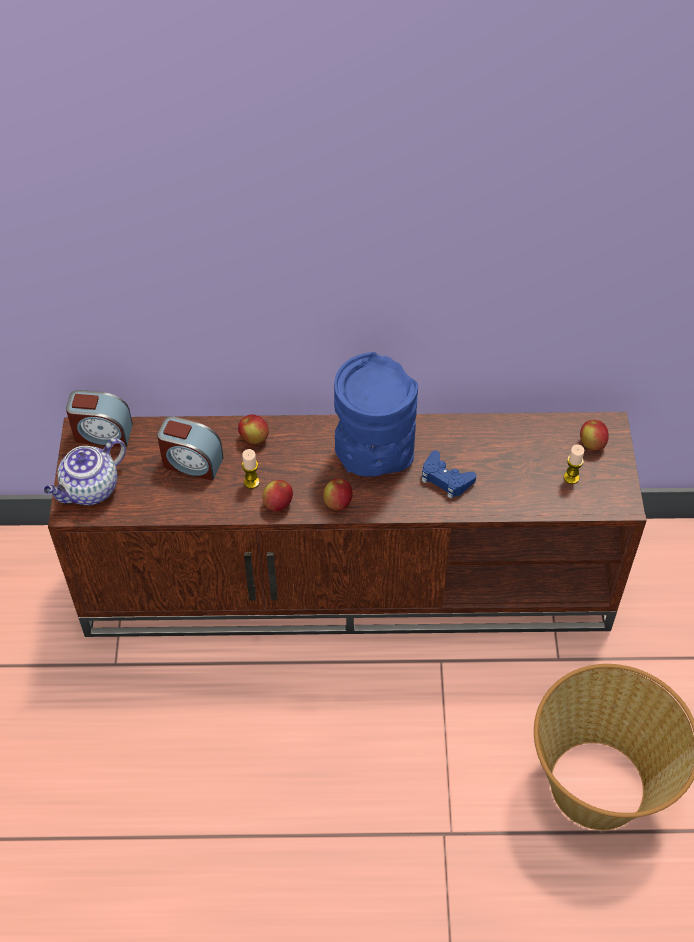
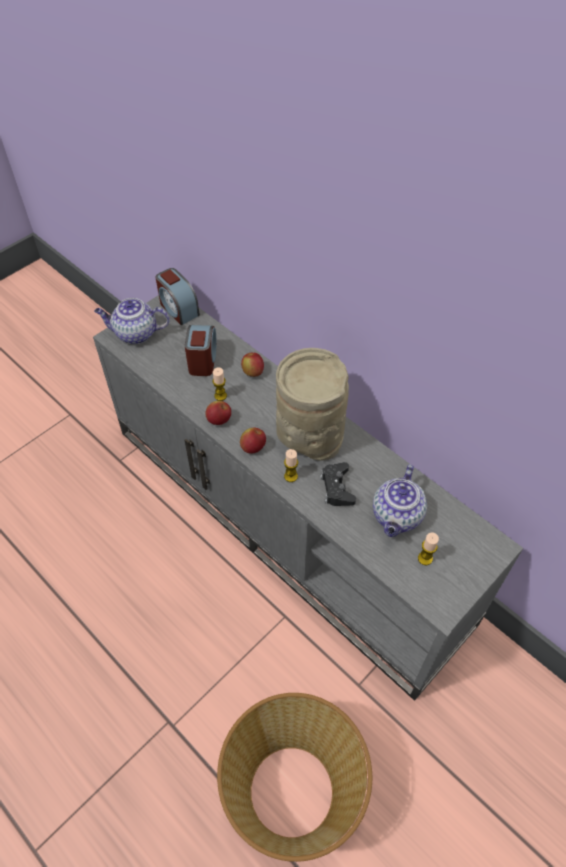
camera: 45 degrees right, 0 degrees up
(192, 462) = (203, 359): alarm clock -> alarm clock turned 150 degrees counterclockwise
(350, 579) = (288, 521): brown tv stand -> grey tv stand
(373, 456) = (308, 437): blue vase -> beige vase
(398, 500) = (290, 476): none -> candle
(445, 479) = (337, 488): blue game controller -> black game controller
(516, 463) = (397, 517): none -> teapot
(592, 444) = (468, 548): apple -> none

